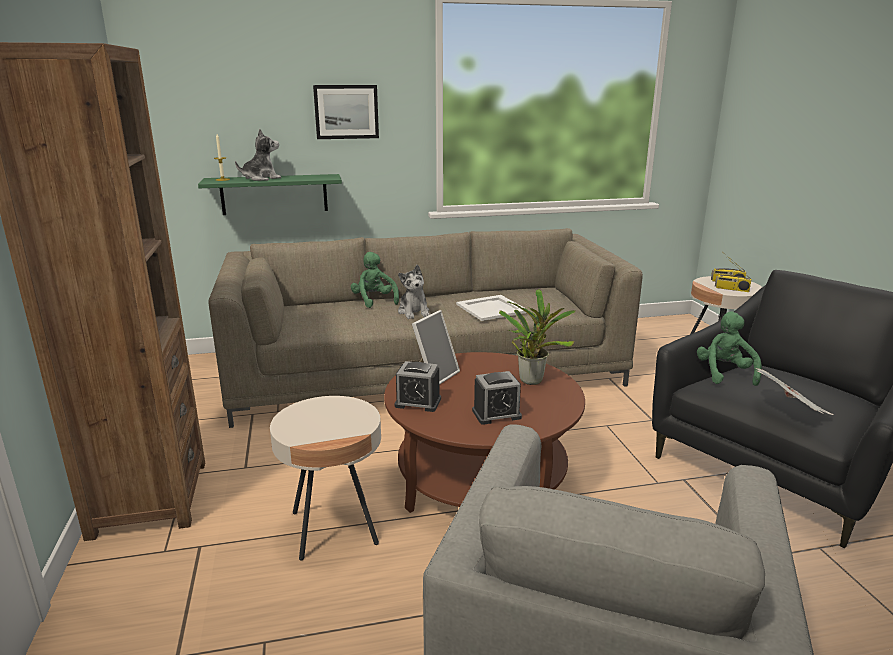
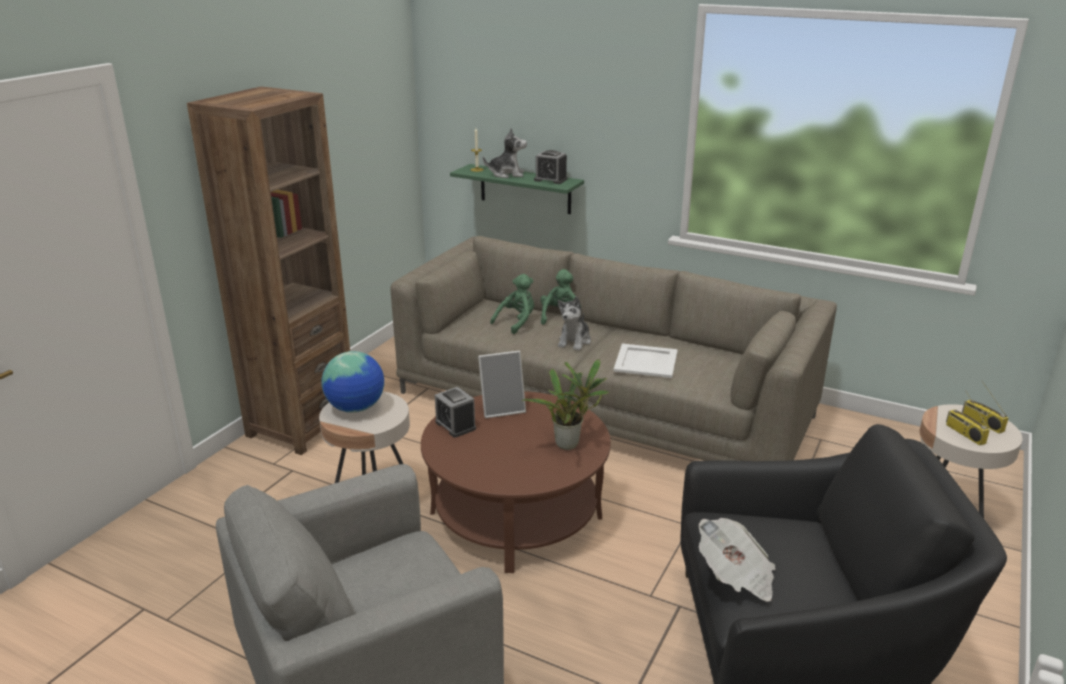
camera: 40 degrees right, 5 degrees up
(311, 420) = (356, 408): none -> globe
(346, 112) = (596, 119): picture -> none
(496, 414) = (492, 460): alarm clock -> alarm clock (550, 180)
(724, 373) = (755, 517): green plush toy -> green plush toy (517, 322)

